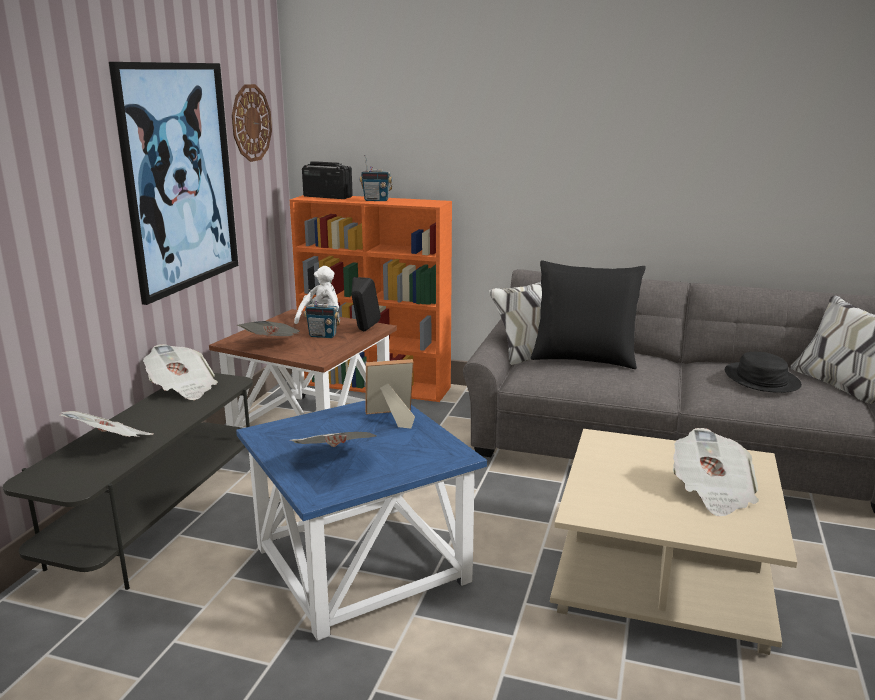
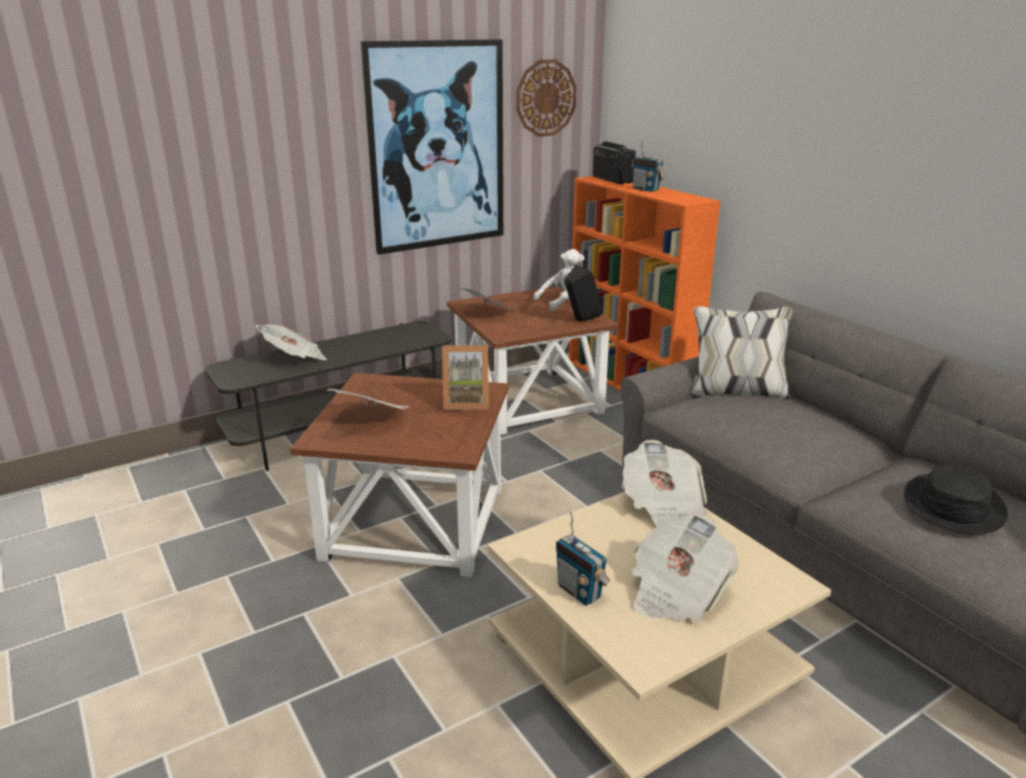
camera: 40 degrees right, 5 degrees up
(183, 389) = (395, 332): newspaper -> newspaper (662, 506)
(323, 336) = (540, 316): radio -> radio (579, 592)
(362, 562) = (417, 522): blue side table -> brown side table
(390, 418) = (466, 402): picture frame -> picture frame turned 150 degrees clockwise
(584, 358) = (767, 411): black pillow -> none

